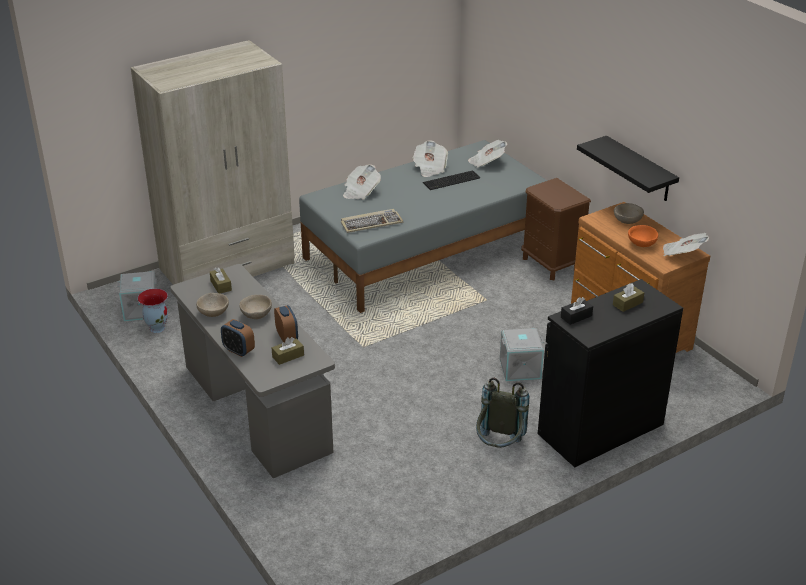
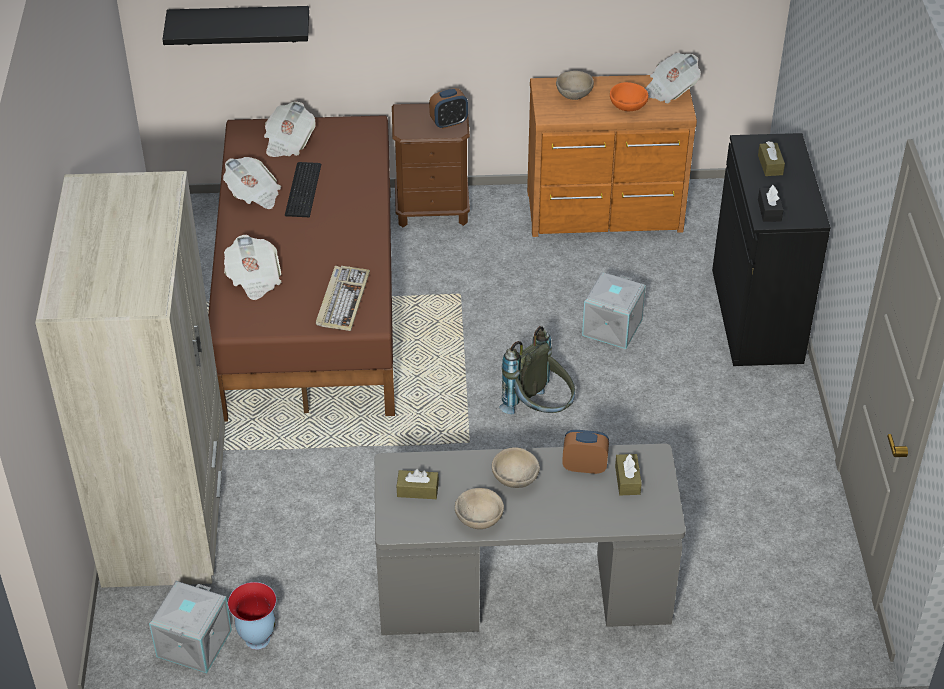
camera: 60 degrees left, 10 degrees up
(238, 351) = (584, 522): alarm clock -> alarm clock (449, 123)
(427, 251) = (311, 299): grey bed -> brown bed
(498, 447) = (736, 406): grey backpack -> grey backpack (540, 411)
(640, 169) = (542, 30): black shelf -> black shelf (239, 25)

